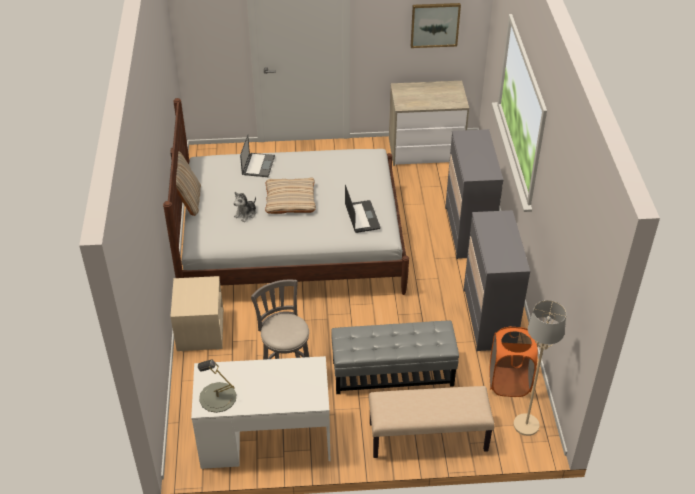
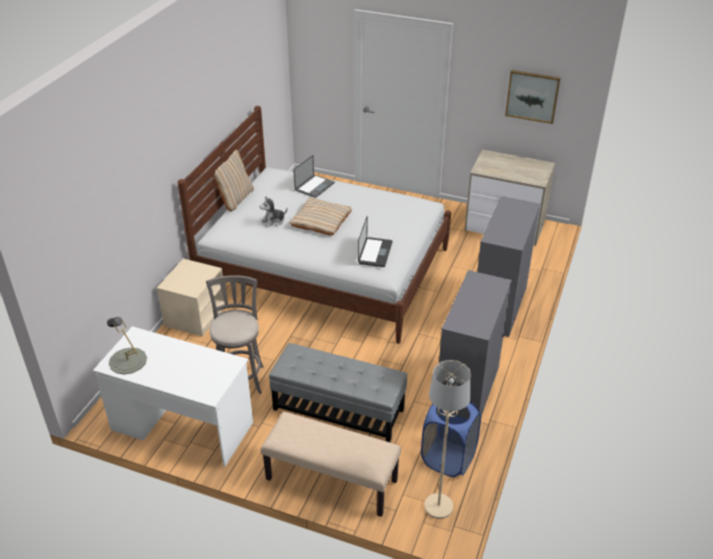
camera: 25 degrees right, 5 degrees down
(509, 382) = (448, 459): orange laundry basket -> blue laundry basket

